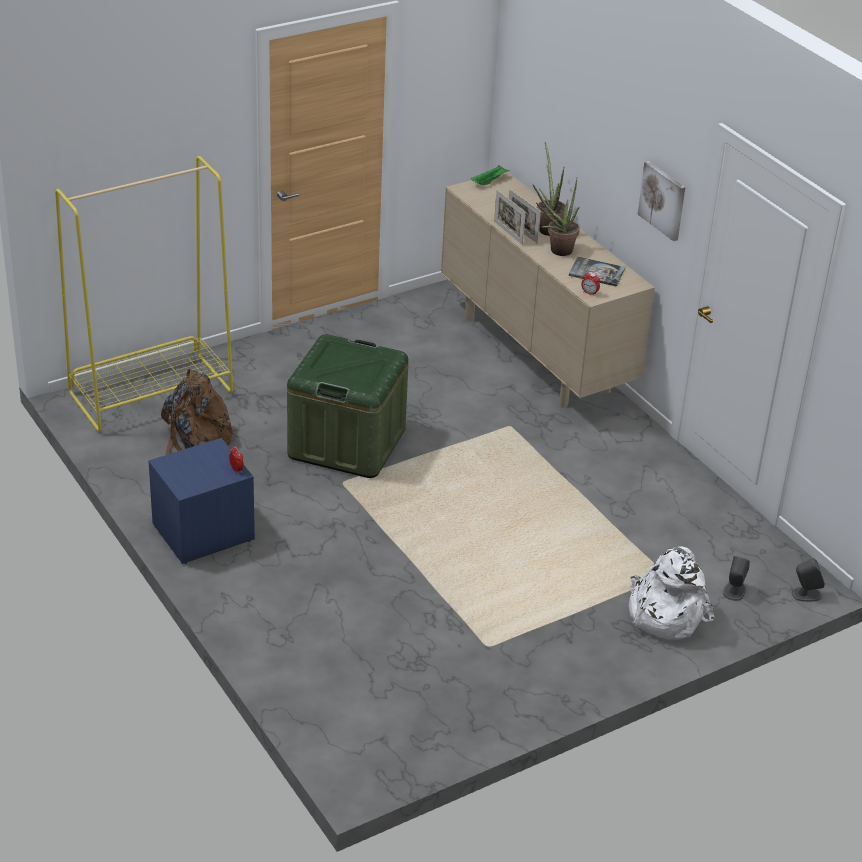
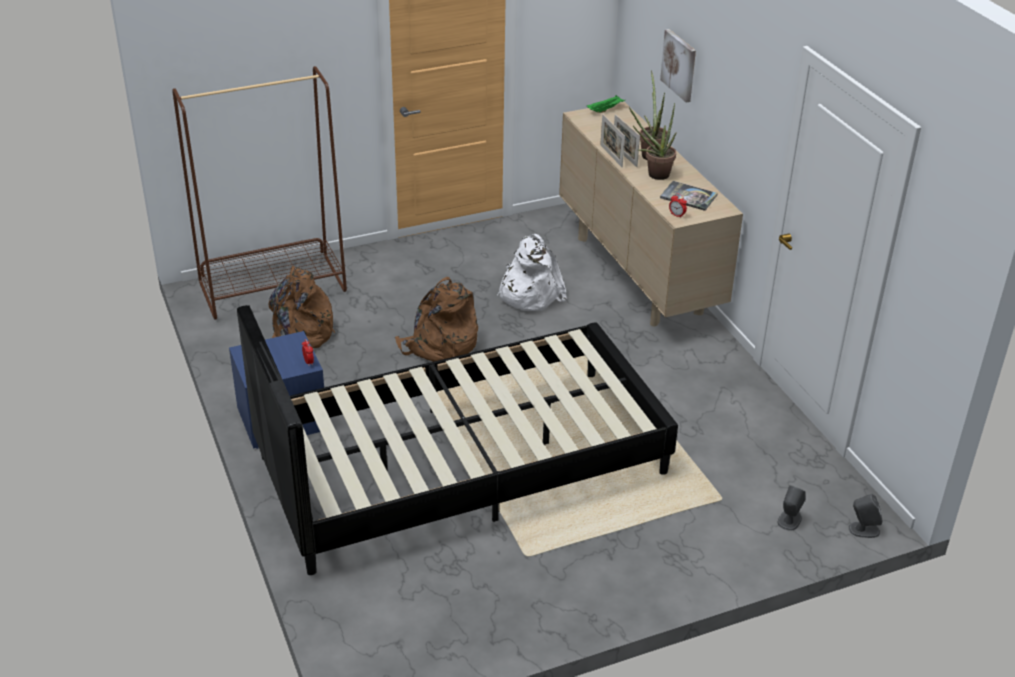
camera: 10 degrees right, 0 degrees up
(151, 393) = (272, 287): yellow clothes rack -> brown clothes rack
(347, 443) = (439, 345): green storage box -> brown backpack
(402, 564) = (462, 465): none -> black bed
(663, 200) = (752, 126): picture -> picture (679, 65)
(664, 613) = (713, 537): white backpack -> white backpack (528, 294)

